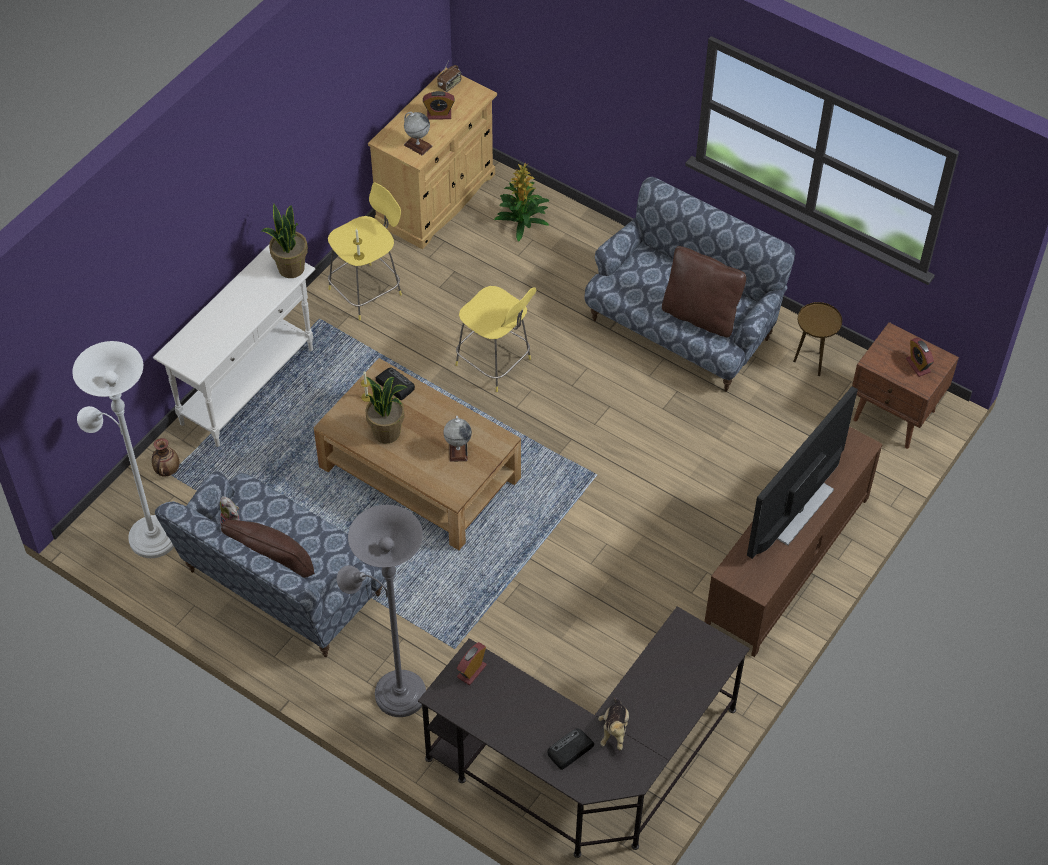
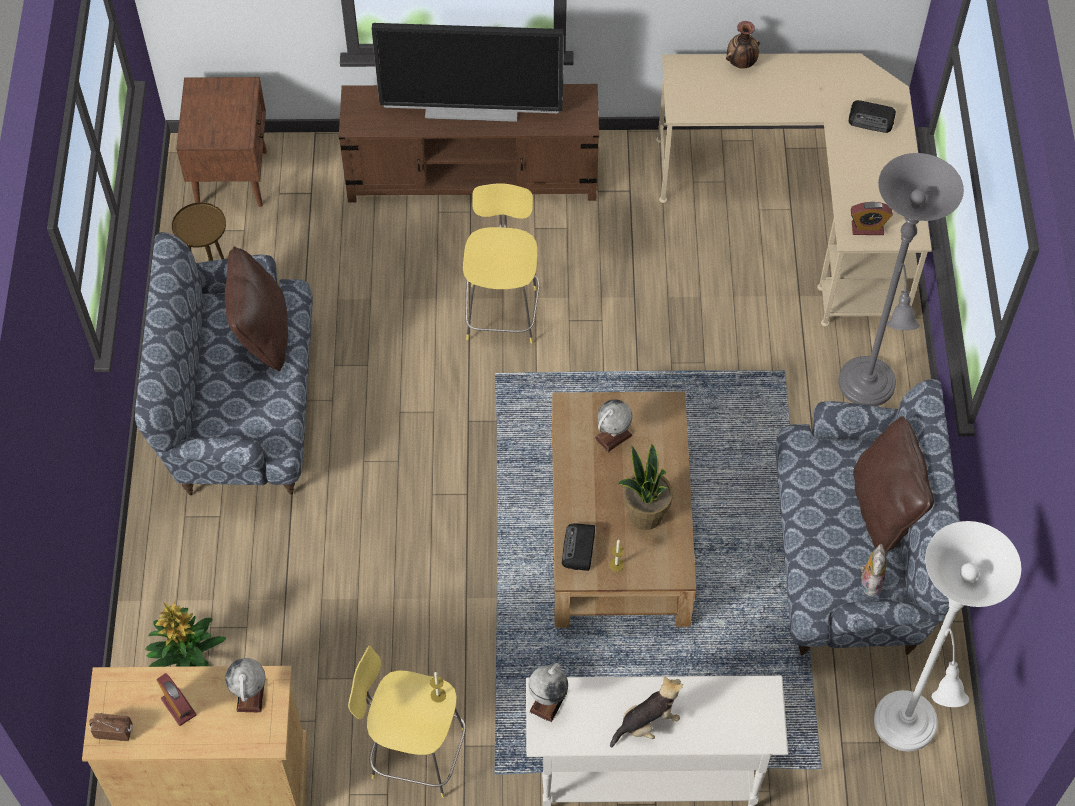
camera: 125 degrees left, 5 degrees up
(167, 470) = (818, 776): vase -> vase (741, 63)
(290, 268) = (548, 701): potted plant -> globe
(495, 363) = (423, 550): yellow stool -> yellow stool (502, 311)
(588, 766) = (802, 207): black desk -> beige desk
(614, 730) = (825, 101): plush toy -> plush toy (647, 723)
(918, 365) = (219, 102): alarm clock -> none

